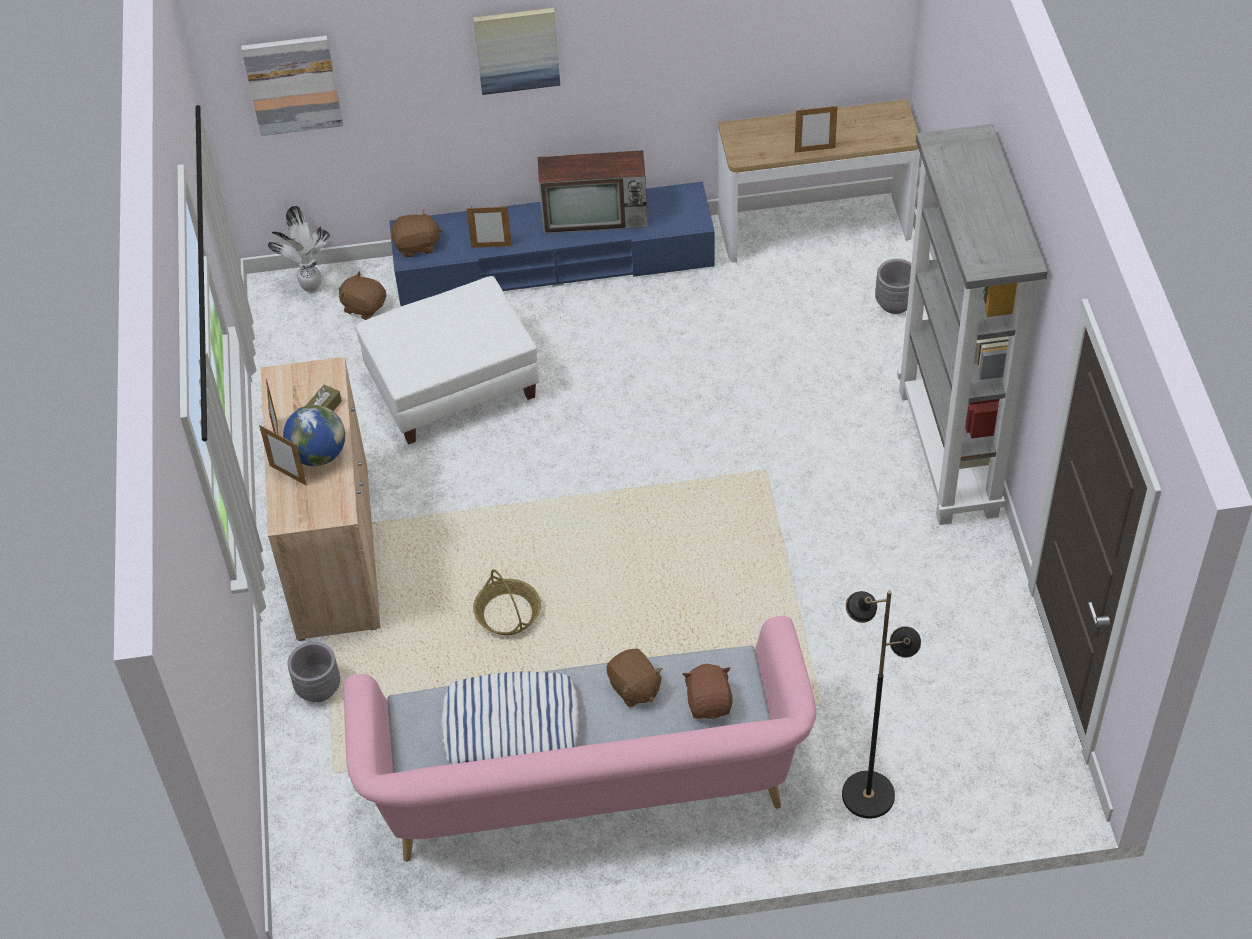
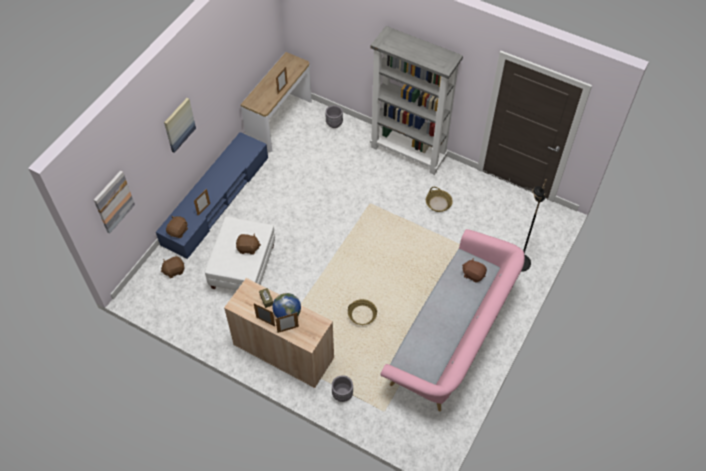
camera: 55 degrees left, 5 degrees up
(309, 288) = (145, 282): potted plant -> none
(511, 726) = (436, 336): pillow -> none
(596, 216) = (223, 170): television -> none
(634, 688) = (450, 291): brown plush toy -> brown plush toy (248, 248)
(875, 574) = (438, 203): none -> basket

